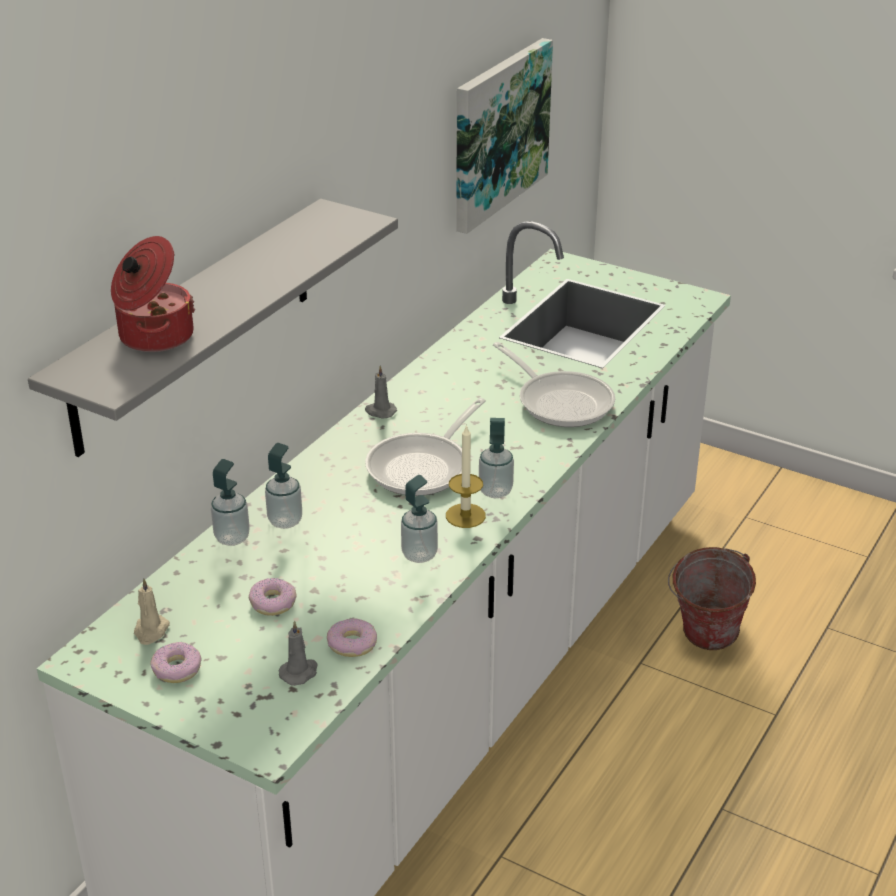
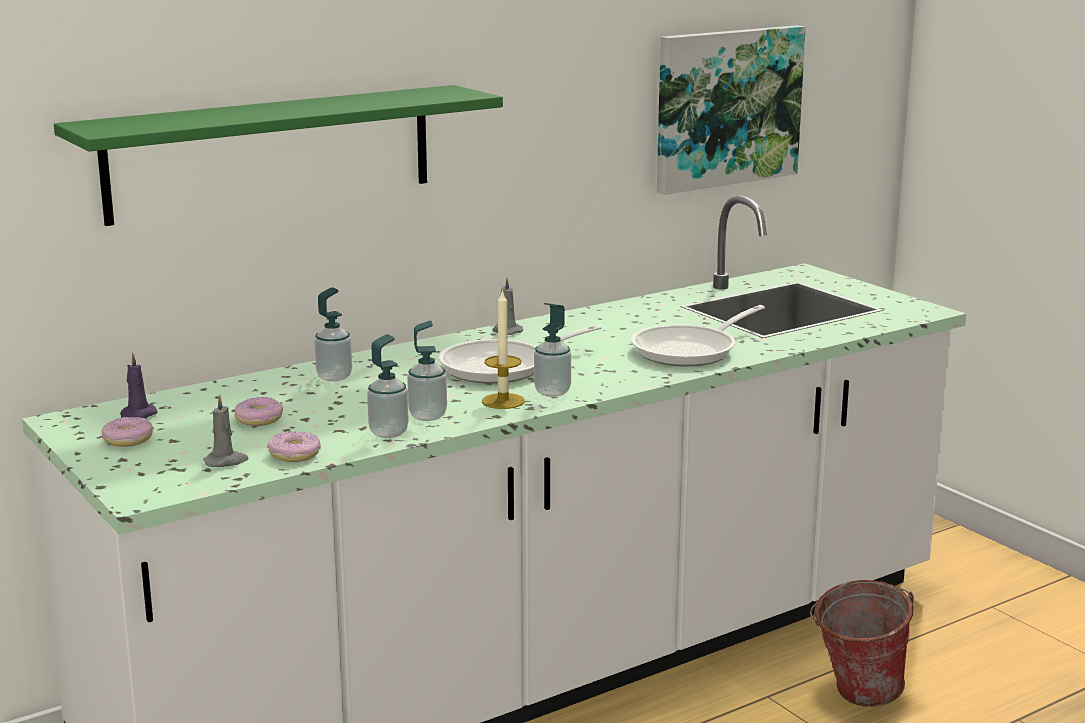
camera: 25 degrees right, 15 degrees down
(151, 631) = (137, 416): beige candle -> purple candle
(154, 336) = (185, 118): cooking pot -> none
(194, 325) = (271, 153): grey shelf -> green shelf
(232, 538) = (276, 378): soap dispenser -> soap dispenser (388, 432)
(560, 401) = (691, 350): frying pan -> frying pan turned 60 degrees clockwise

